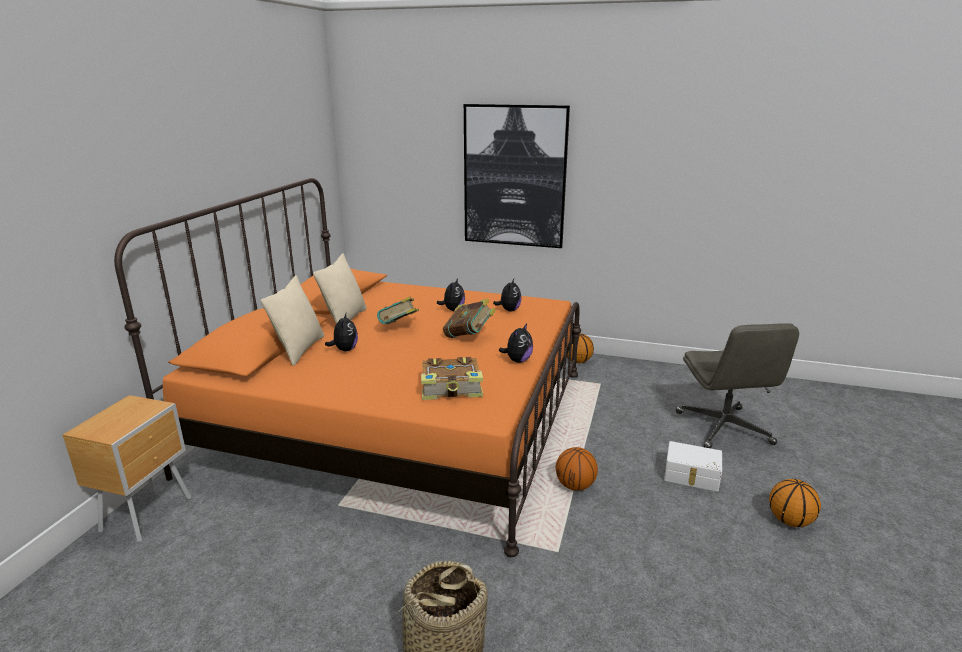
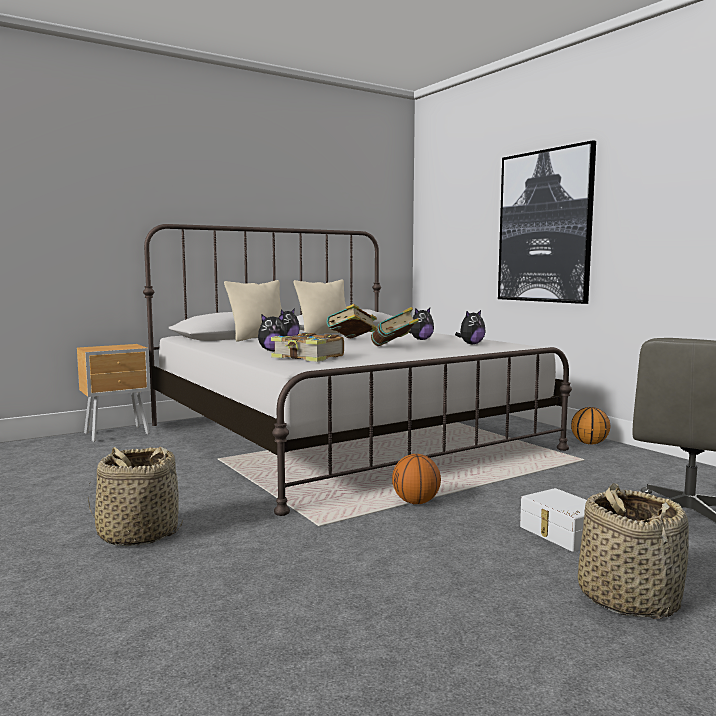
camera: 40 degrees right, 15 degrees down
(399, 420) = (343, 436): orange bed -> white bed
(517, 360) = (399, 357): plush toy -> plush toy (272, 350)
(789, 520) = (628, 598): basketball -> basket

